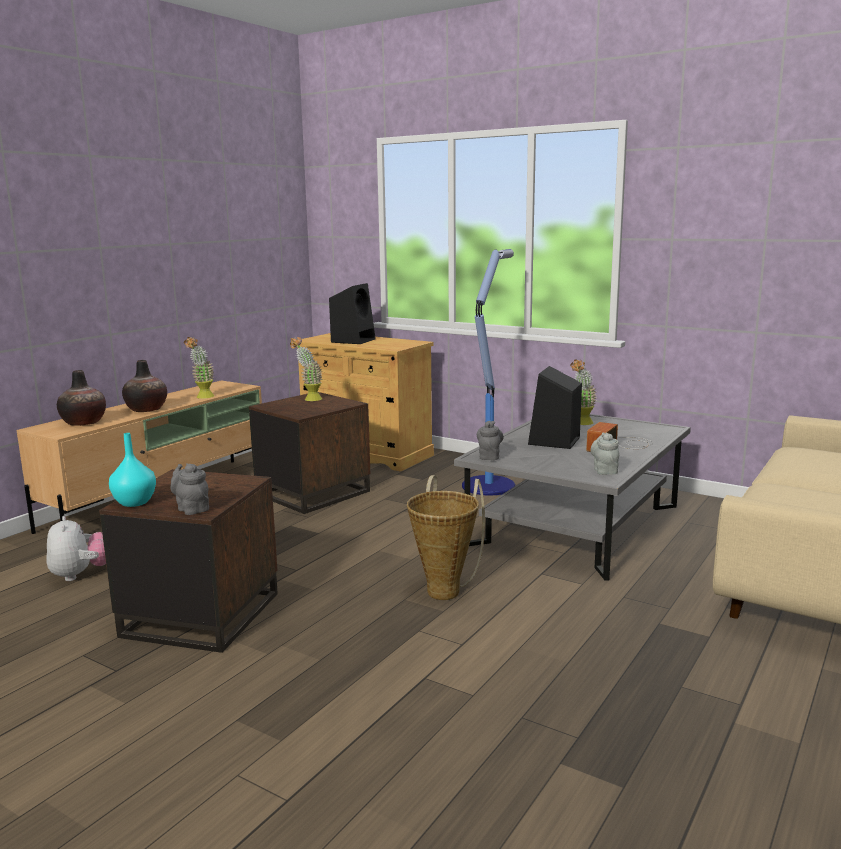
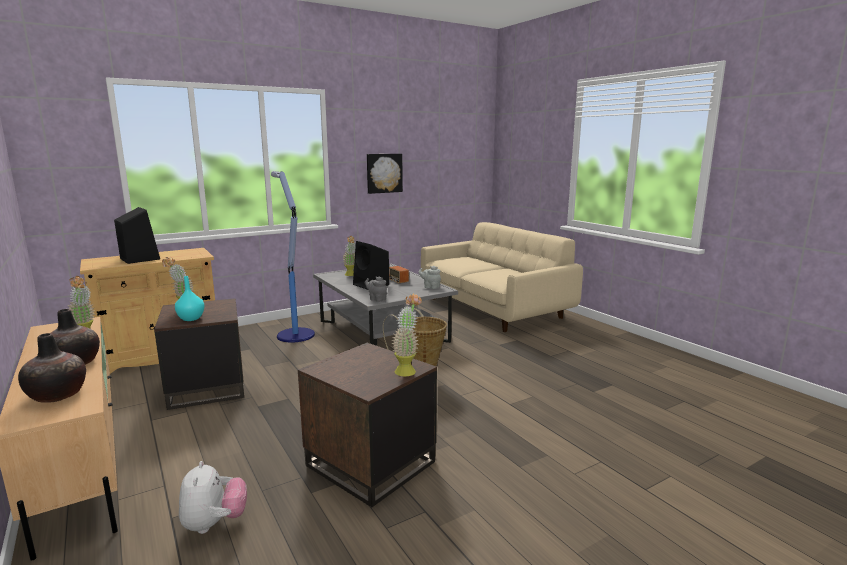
camera: 65 degrees left, 0 degrees up
(80, 575) = (214, 523): plush toy -> plush toy turned 75 degrees clockwise
(135, 503) = (370, 387): turquoise vase -> turquoise vase (191, 318)
(192, 509) = (407, 369): grey teapot -> potted plant
(725, 262) = (384, 173): none -> picture

